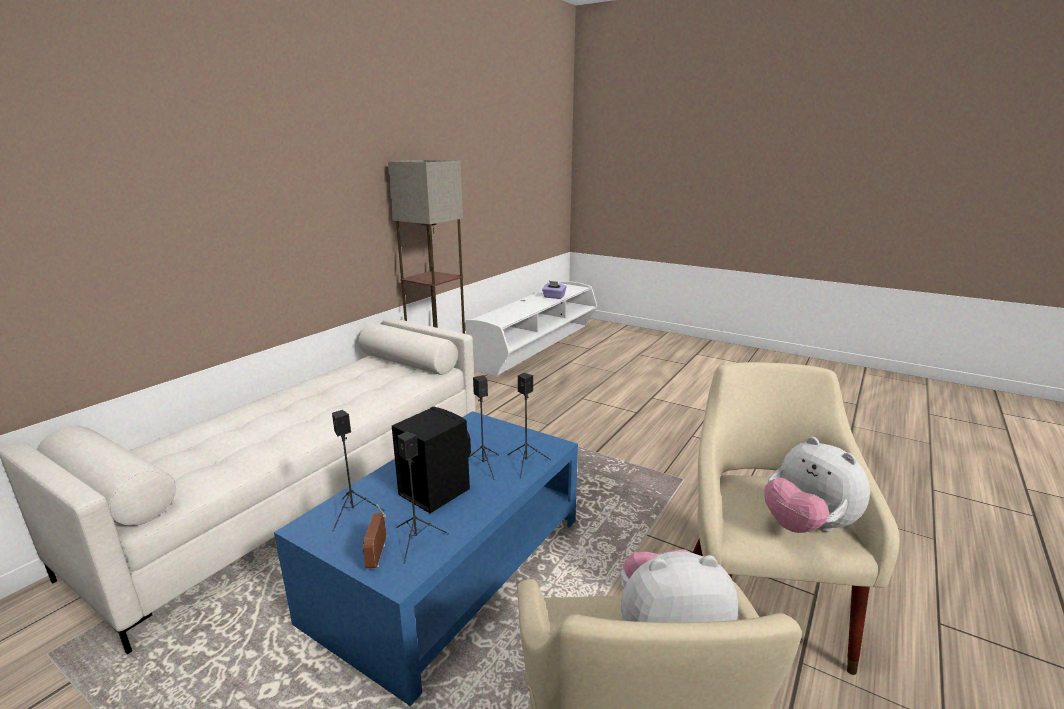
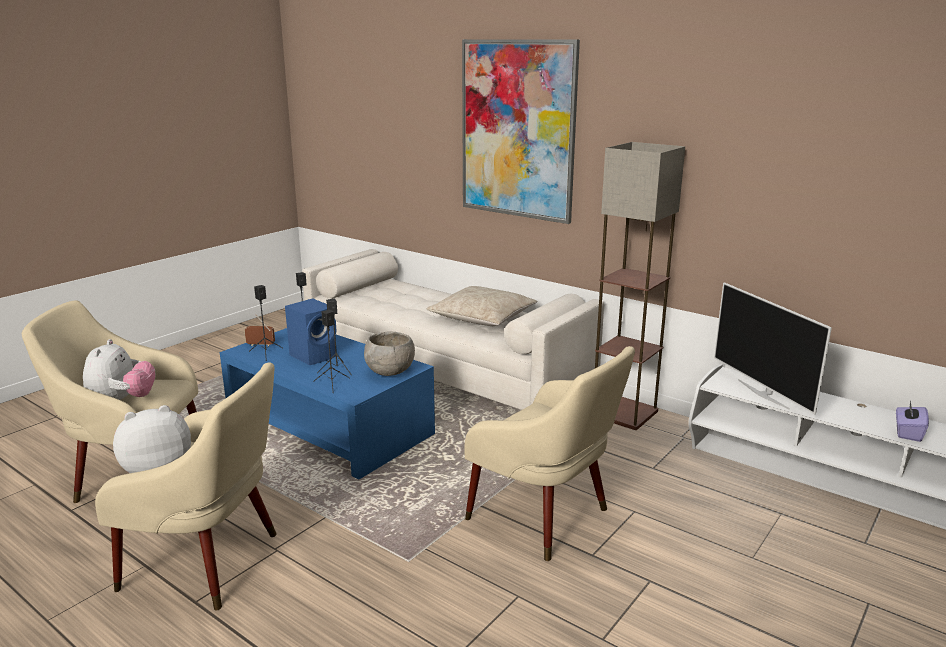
camera: 95 degrees right, 0 degrees up
(264, 164) = (517, 130): none -> picture
(340, 388) = (482, 317): none -> beige pillow
(433, 491) = (314, 355): black speaker -> blue speaker
(491, 432) = (390, 372): none -> grey bowl
(511, 315) = (763, 394): none -> television
(602, 427) = (545, 518): none -> beige armchair

